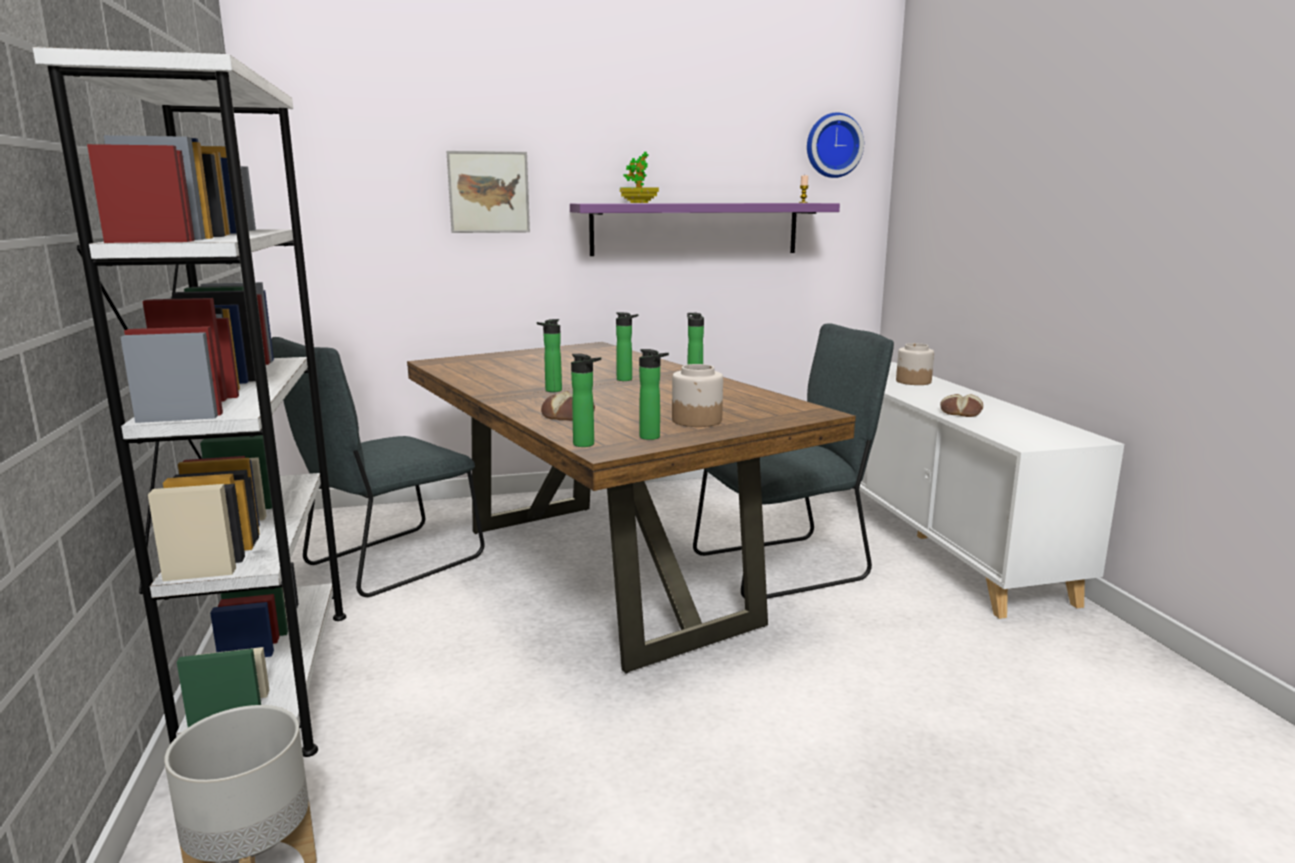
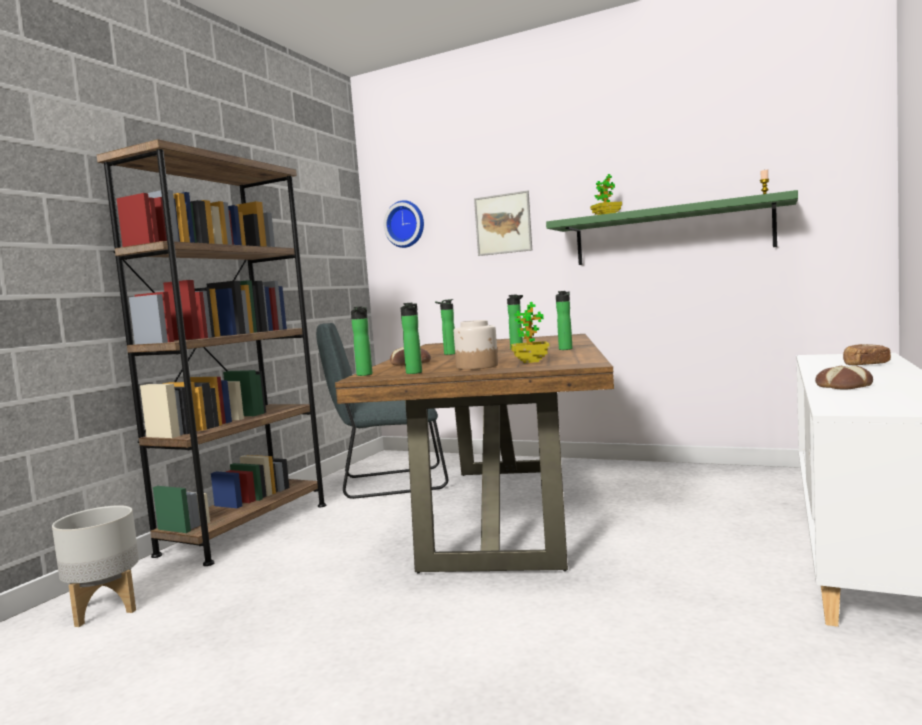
camera: 40 degrees right, 10 degrees down
(272, 682) = (246, 528): white bookcase -> brown bookcase
(695, 229) = (670, 234): purple shelf -> green shelf
(733, 408) = (530, 361): none -> potted plant
(787, 566) = (660, 535): grey chair -> none
(832, 145) = (814, 138): wall clock -> wall clock (405, 224)
(913, 381) = (865, 365): jar -> bread

